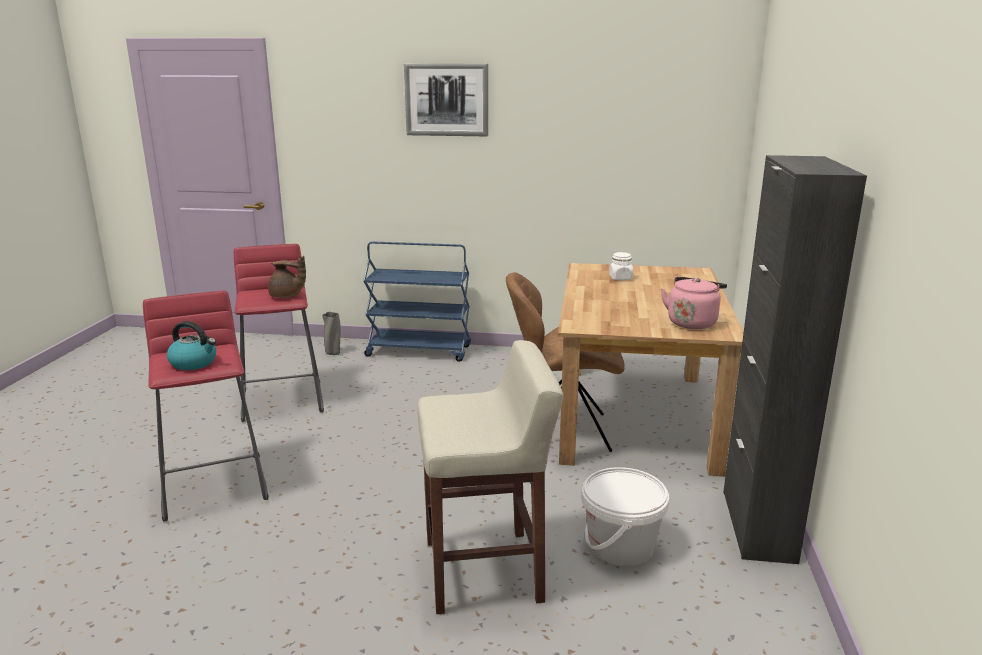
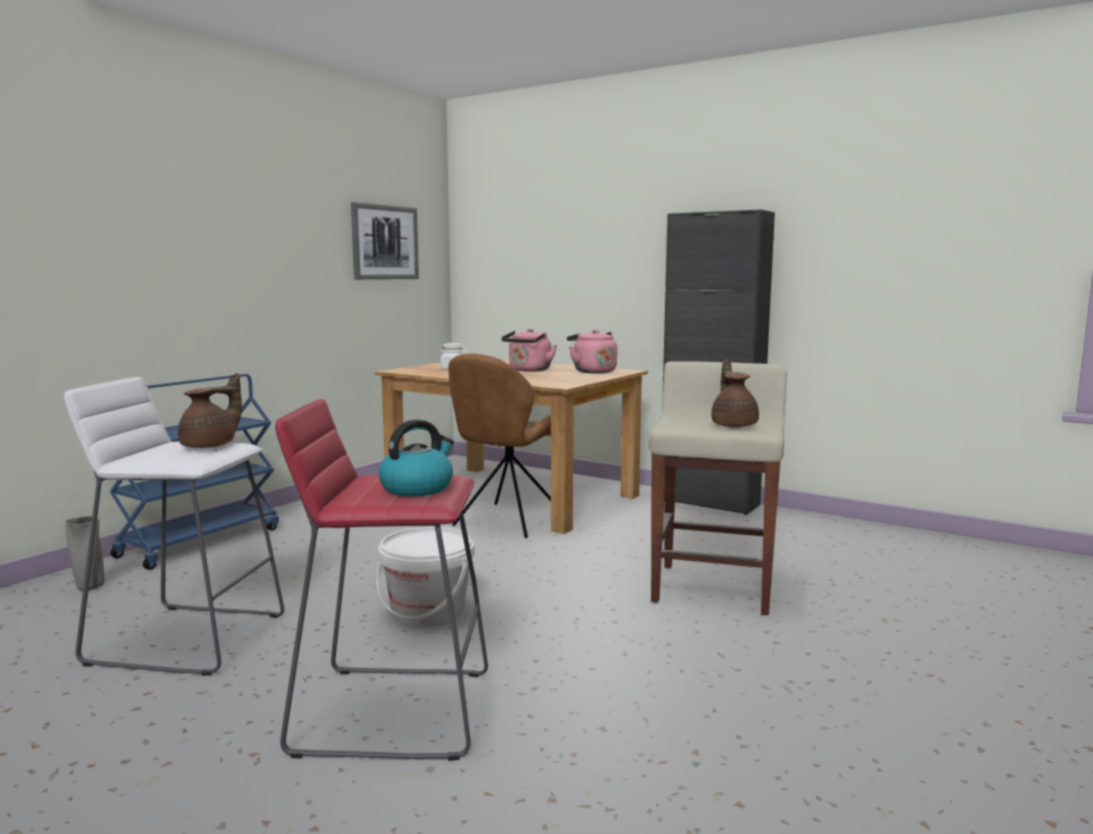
camera: 65 degrees left, 10 degrees down
(283, 400) = (187, 638): red stool -> white stool
(446, 100) = (187, 183): picture -> picture (385, 242)
(469, 425) = (734, 425): none -> brown teapot
(620, 545) = (707, 540): white bucket -> white bucket (428, 611)
(656, 300) = (529, 370): none -> pink kettle

